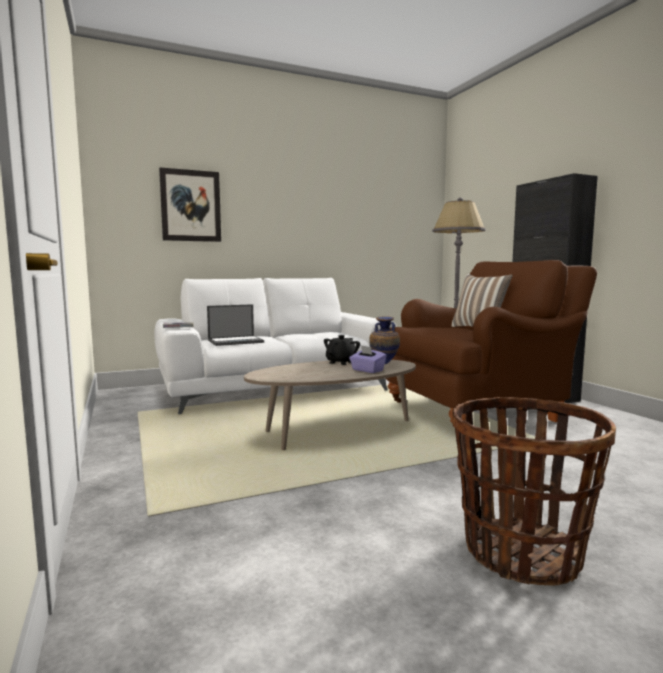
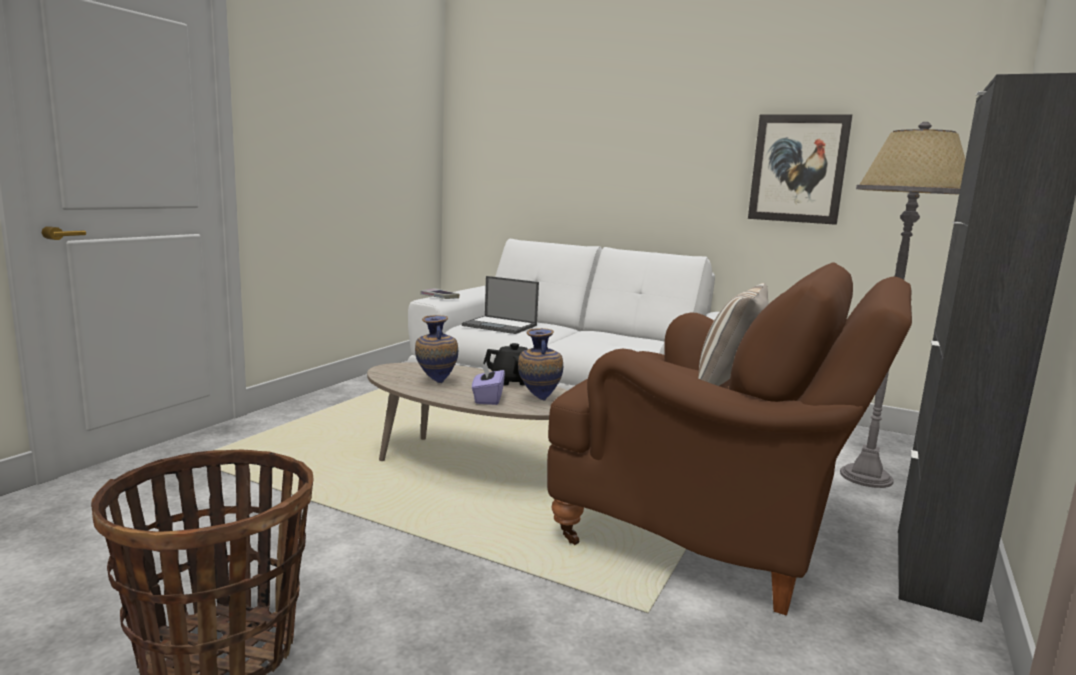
camera: 50 degrees right, 5 degrees up
(191, 206) = (544, 145): picture -> picture (798, 169)
(314, 373) = (435, 382): none -> vase

